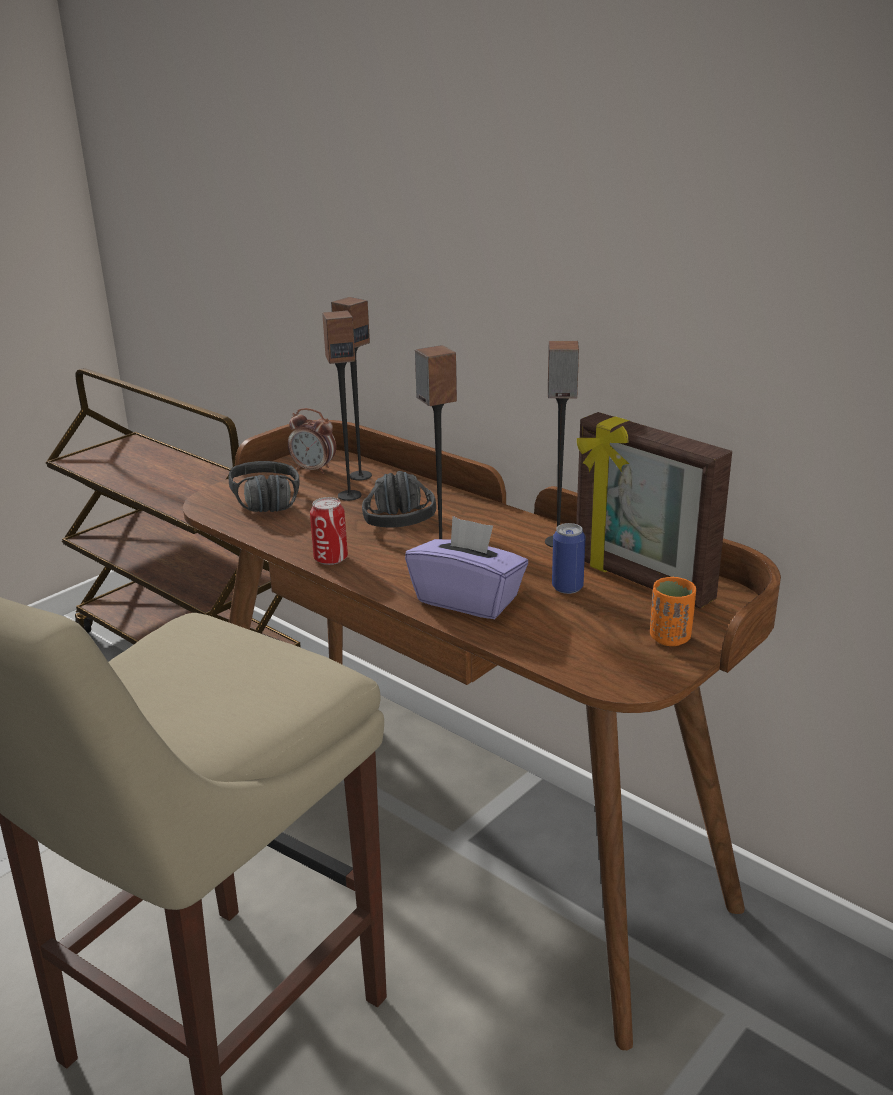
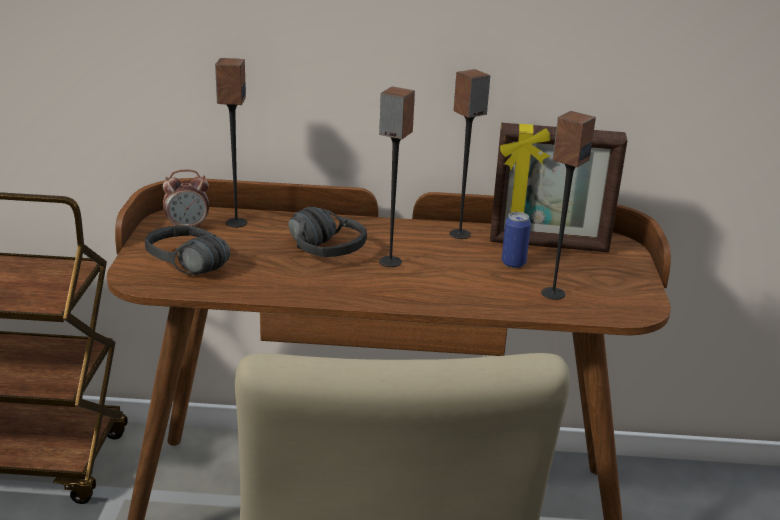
camera: 40 degrees left, 0 degrees up
(330, 559) = (321, 293): can -> none
(349, 495) = (253, 240): speaker -> speaker (552, 293)
(468, 600) = (466, 291): purple tissue box -> none
(670, 638) = (618, 276): orange cup -> none

